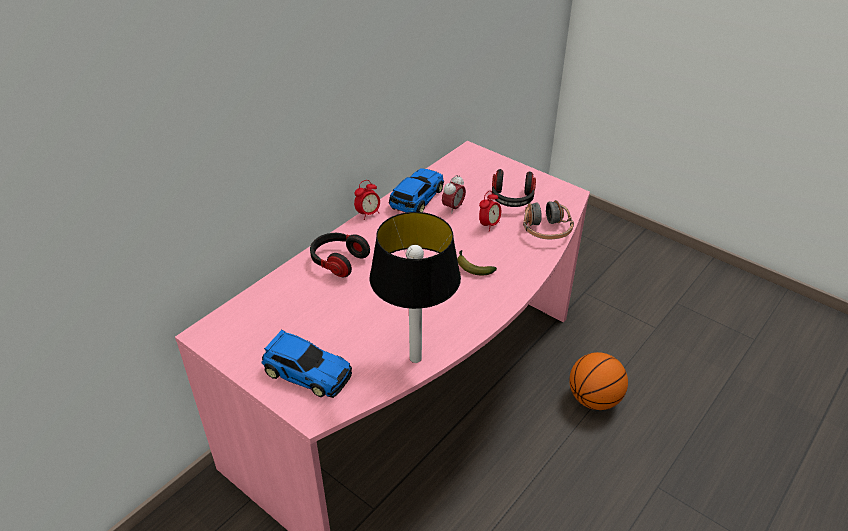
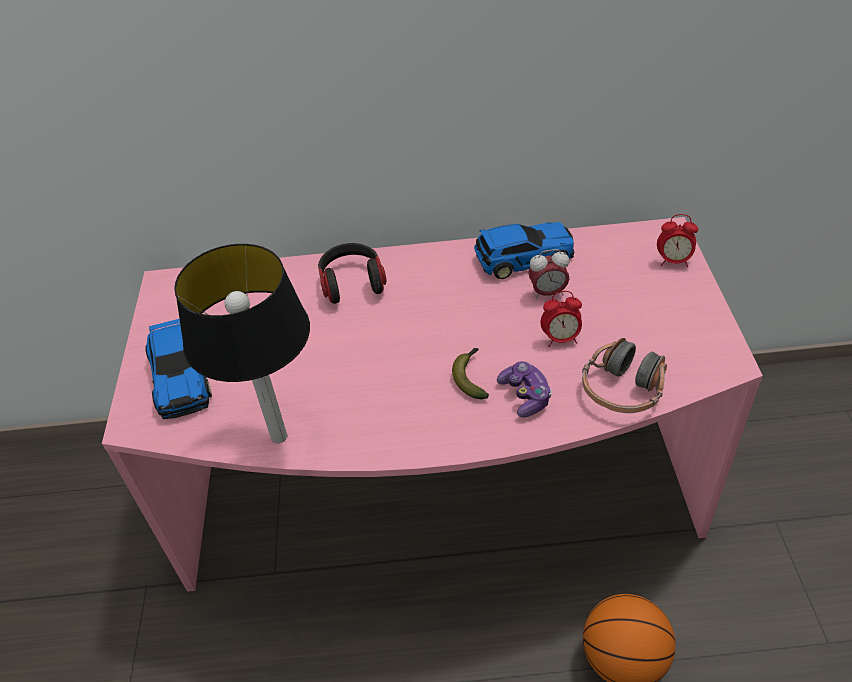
camera: 50 degrees right, 5 degrees up
(368, 214) = (449, 247): alarm clock -> alarm clock (673, 261)
(509, 259) = (525, 396): none -> game controller
(512, 199) = (635, 323): headphones -> none

